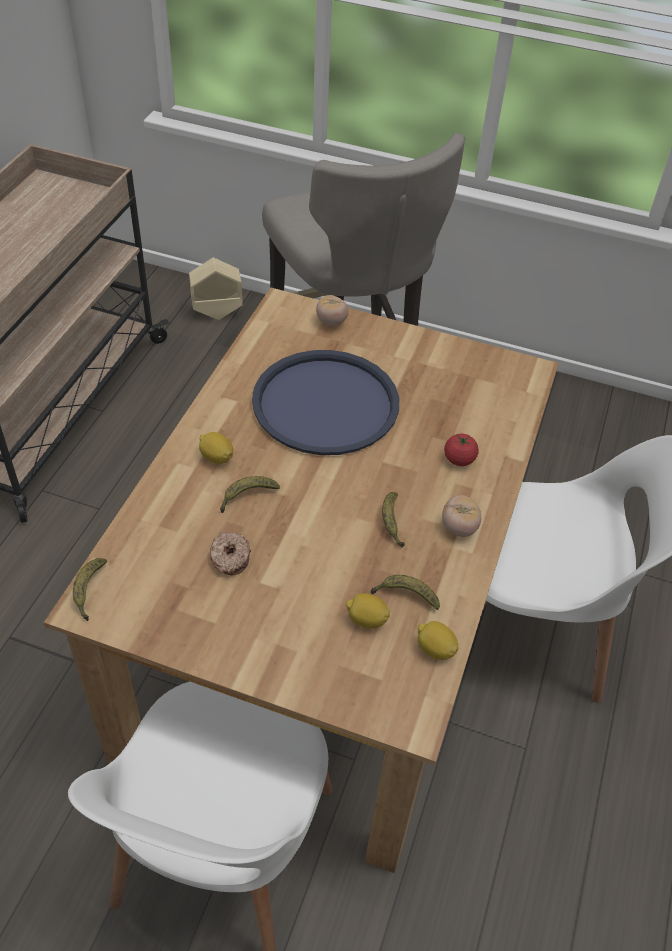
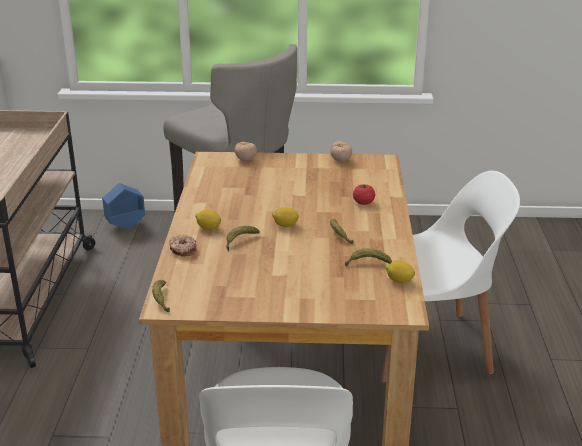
camera: 15 degrees left, 20 degrees down
(217, 313) = (126, 226): beige planter -> blue planter
(229, 558) = (245, 268): donut -> donut (183, 250)
(325, 404) = (264, 194): blue tray -> none
(366, 619) = (349, 277): lemon -> lemon (285, 225)
(459, 527) = (381, 230): tomato -> tomato (341, 160)

